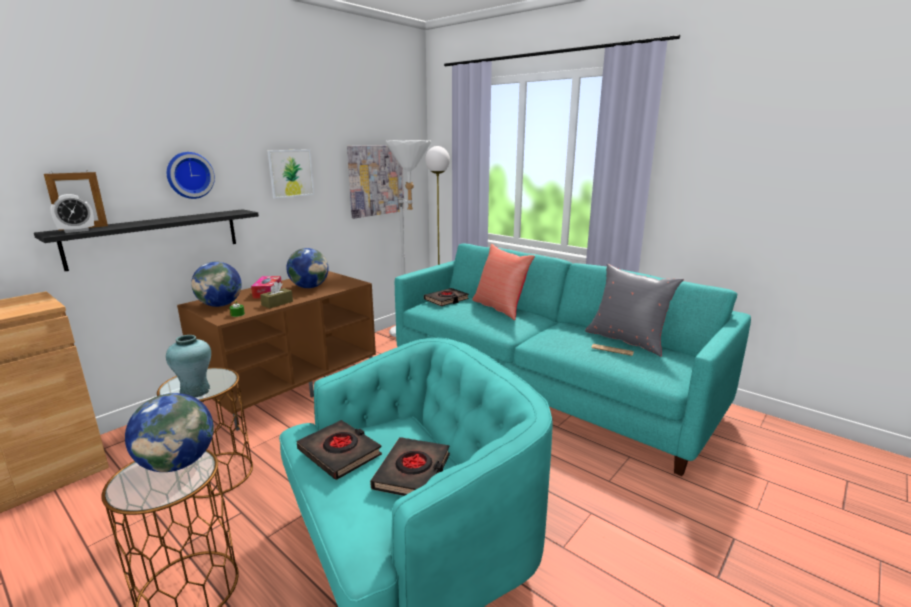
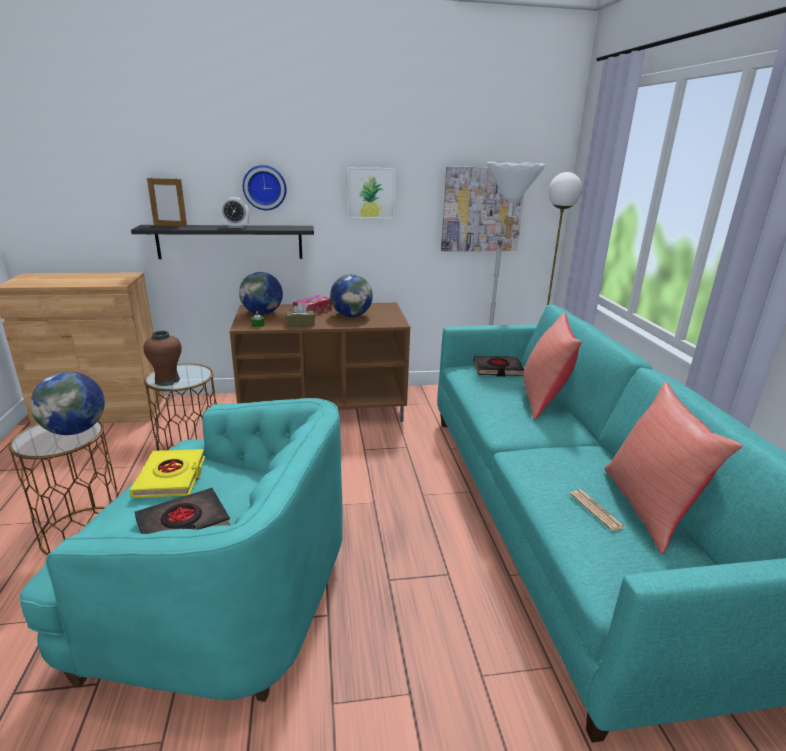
camera: 40 degrees right, 5 degrees up
(76, 231) = (159, 227): alarm clock -> alarm clock (236, 227)
(195, 391) = (167, 380): turquoise vase -> brown vase
(340, 453) = (171, 477): black book -> yellow book
(627, 340) = (649, 508): grey pillow -> red pillow

